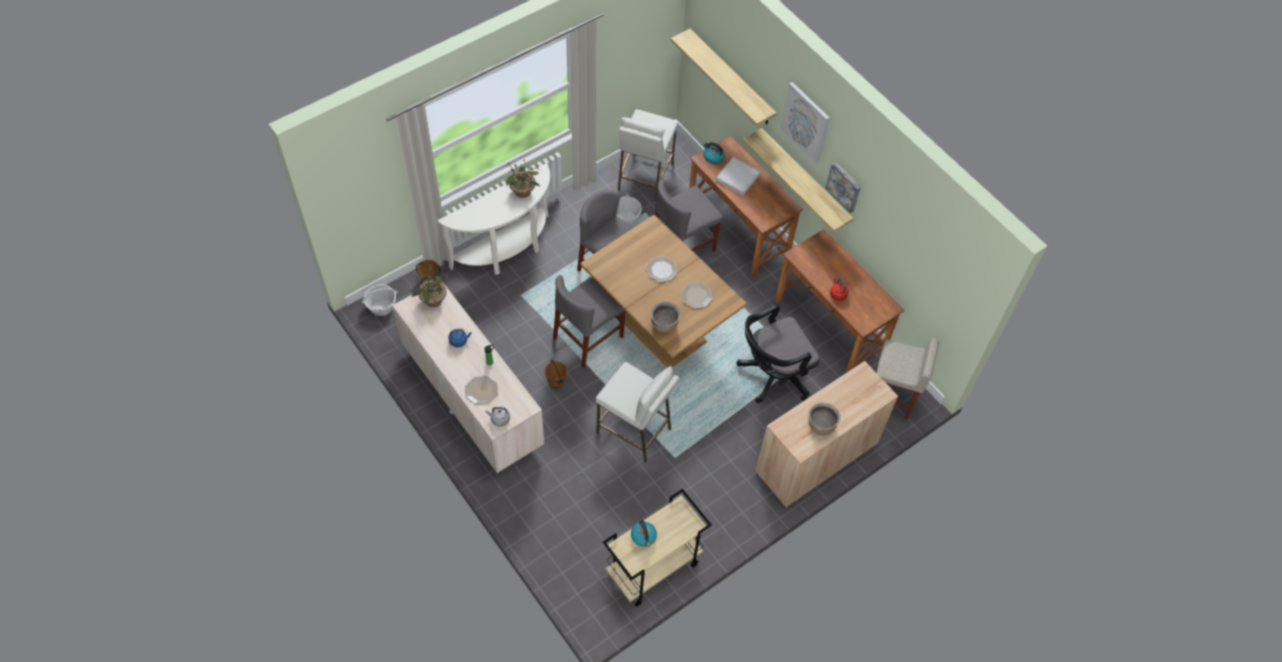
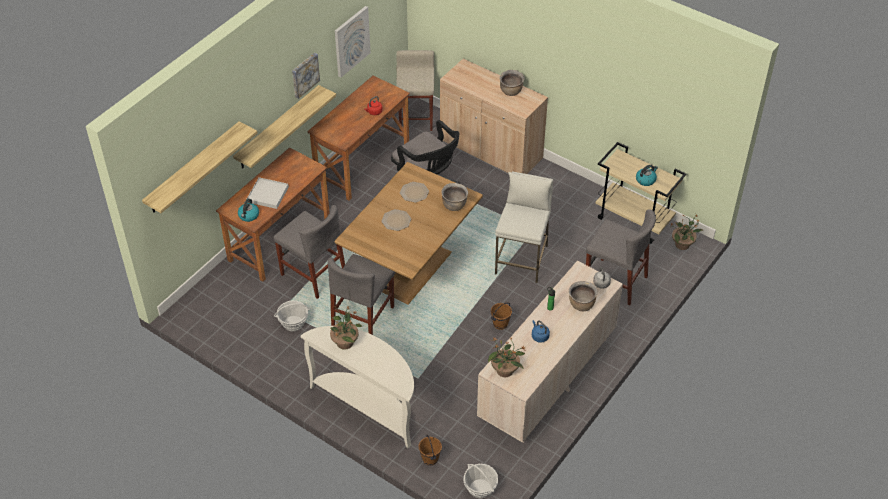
camera: 105 degrees left, 10 degrees down
(481, 391) = (581, 305): plate -> brown cooking pot
(588, 337) = (443, 314): grey chair -> grey chair (615, 281)
(596, 606) = (683, 244): none -> potted plant
(644, 177) = (235, 322): white stool -> none
(805, 122) = (262, 84): picture -> picture (351, 41)

